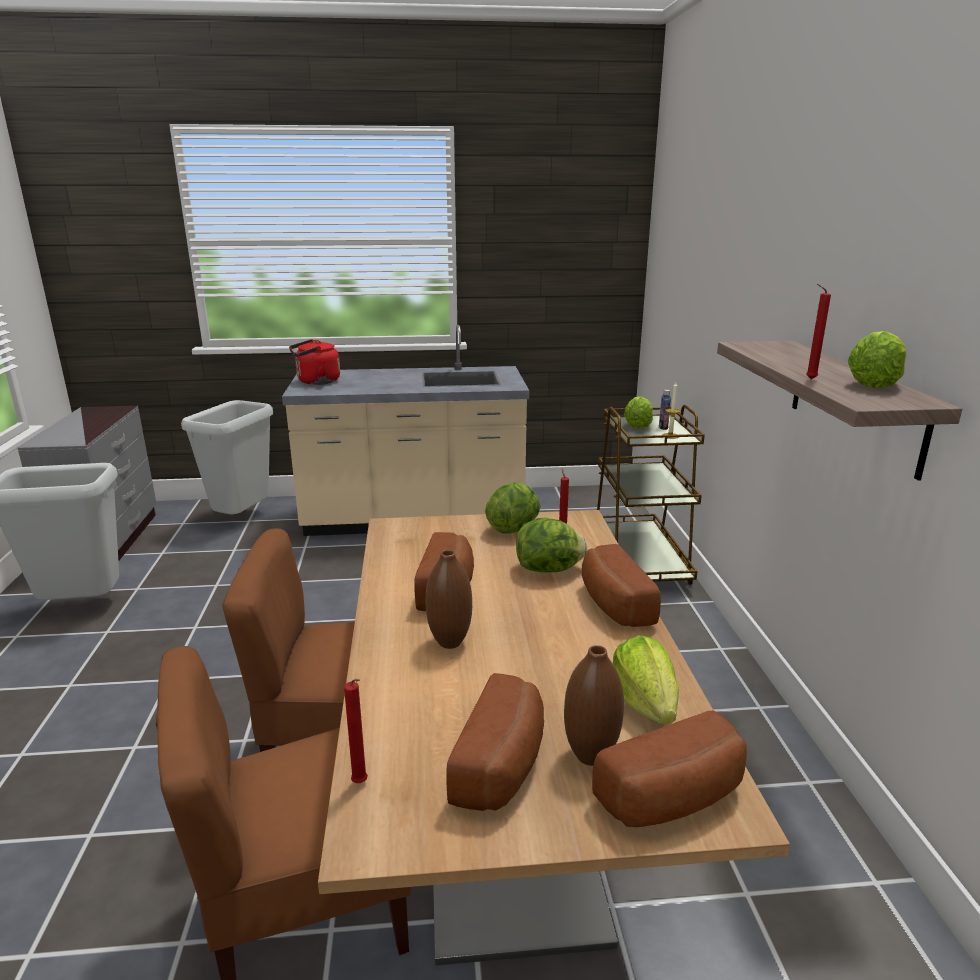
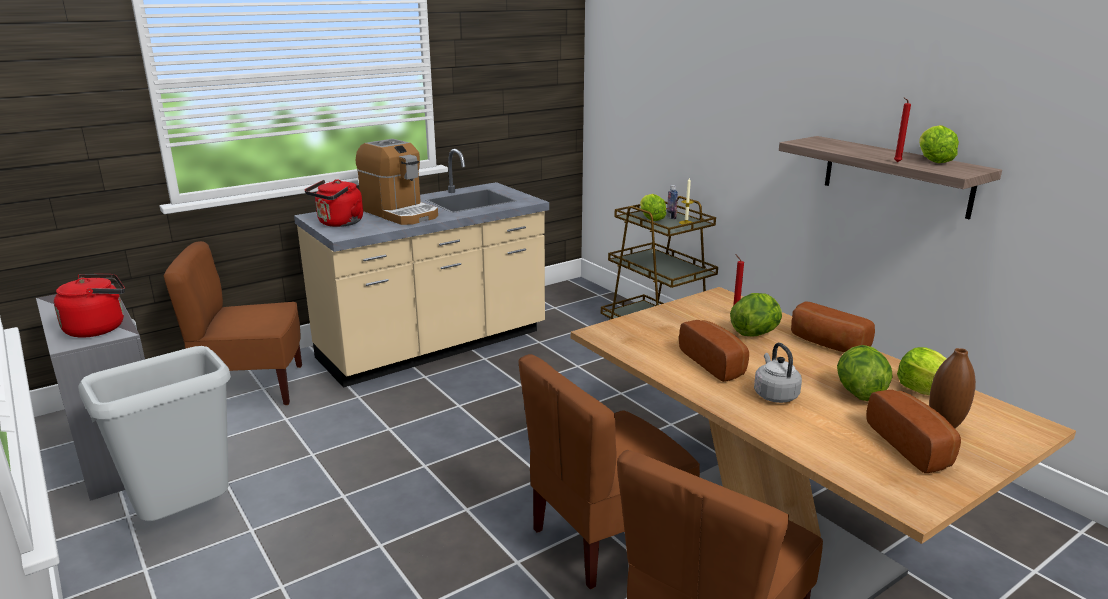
camera: 30 degrees left, 0 degrees up
(73, 435) = (99, 328): none -> red kettle
(242, 518) = (252, 387): grey trash can -> brown chair
(361, 784) = (863, 484): red candle -> none
(379, 380) = (399, 213): none -> coffee machine
(449, 642) = (774, 394): brown vase -> grey kettle
(514, 528) = (687, 312): lettuce -> lettuce (858, 392)
(675, 799) = (1009, 430): bread -> none

